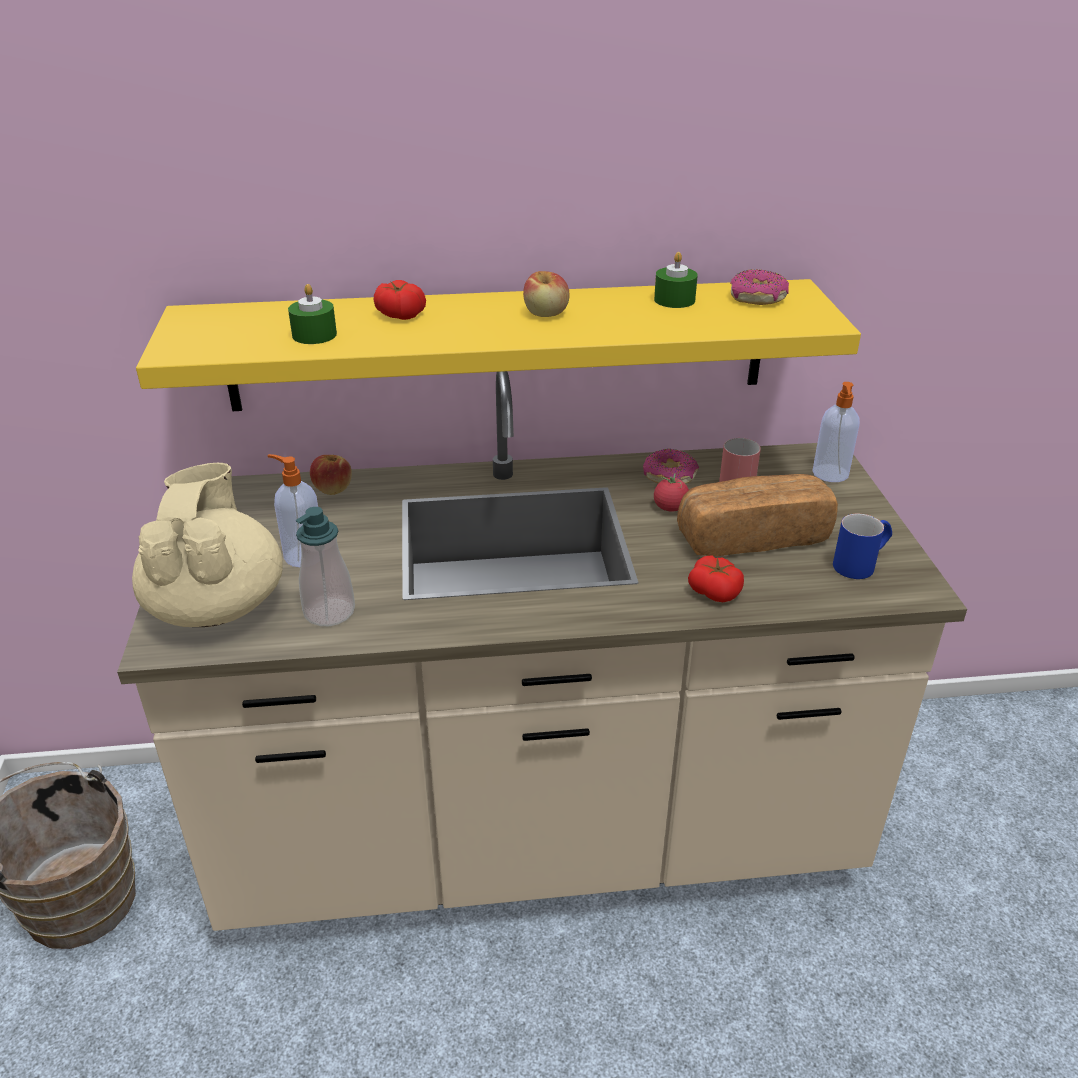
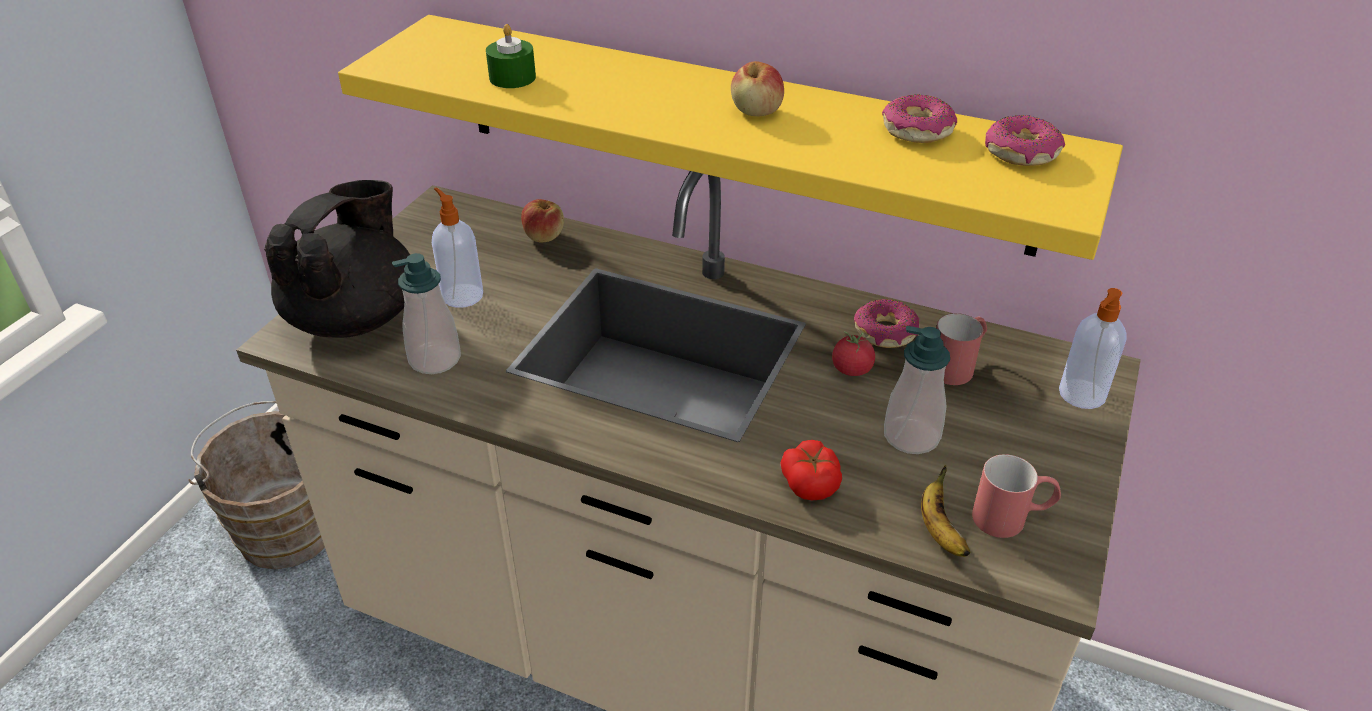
camera: 30 degrees right, 5 degrees up
(217, 605) = (356, 317): beige teapot -> black teapot
(400, 314) = (613, 75): tomato -> none
(674, 300) = (917, 130): green candle -> donut
(751, 537) = (911, 436): bread -> soap dispenser
(825, 588) = (939, 530): none -> banana
(861, 564) = (1011, 518): blue mug -> red mug

